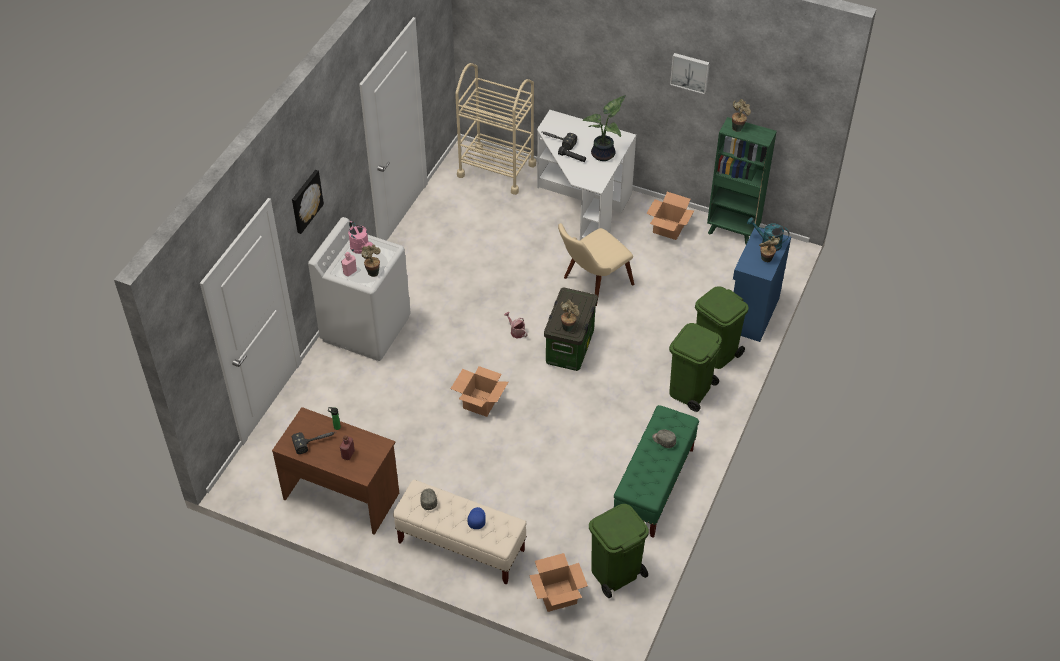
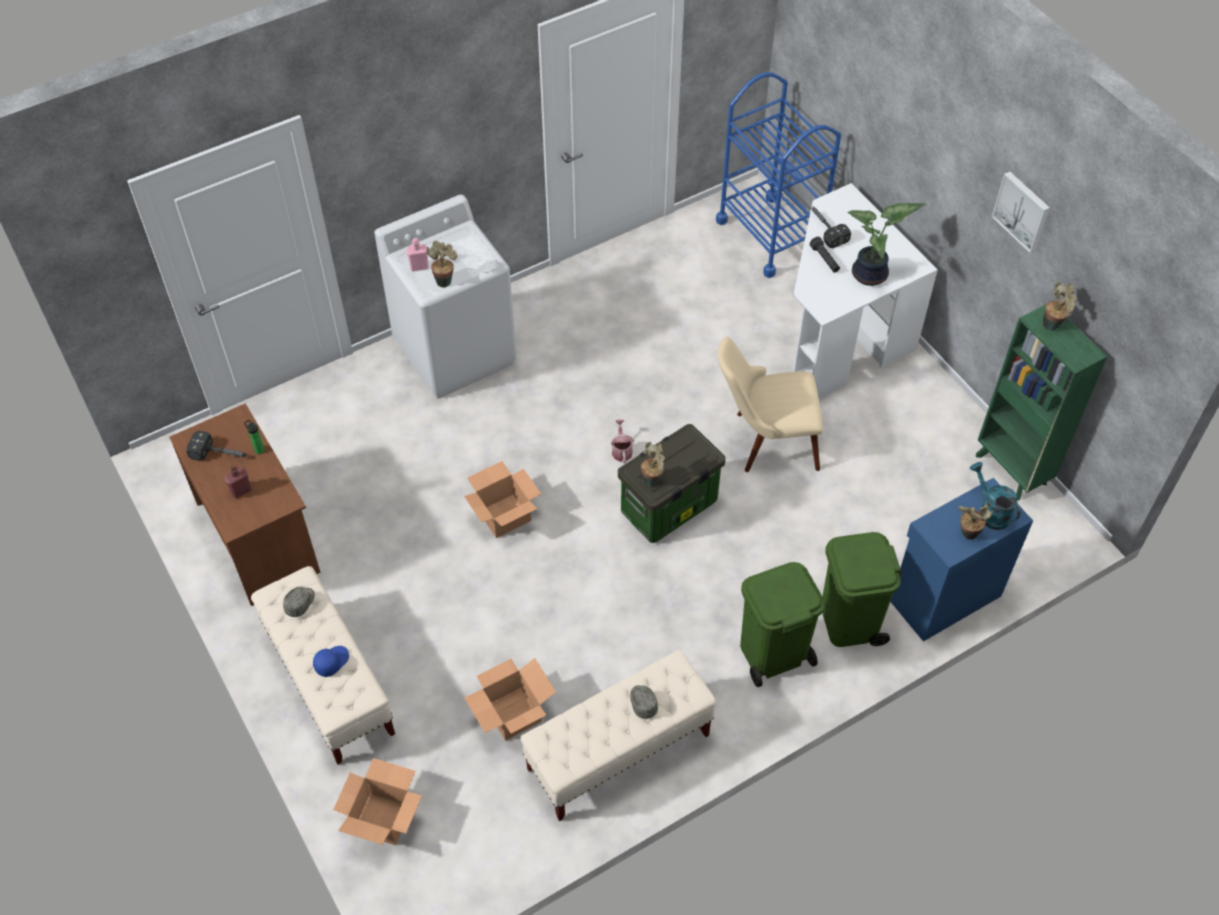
camera: 35 degrees right, 5 degrees up
(305, 201) = (386, 147): picture -> none
(361, 249) = (457, 245): pink watering can -> none
(496, 170) = (770, 235): beige cart -> blue cart
(615, 573) = (473, 836): green trash can -> none
(653, 486) = (618, 752): green bench -> beige bench
(669, 228) = (927, 421): cardboard box -> cardboard box (514, 714)

